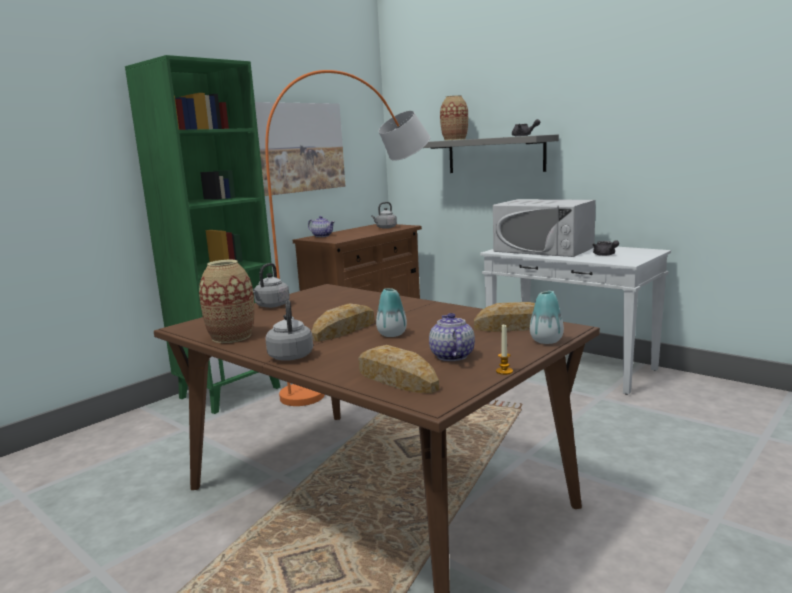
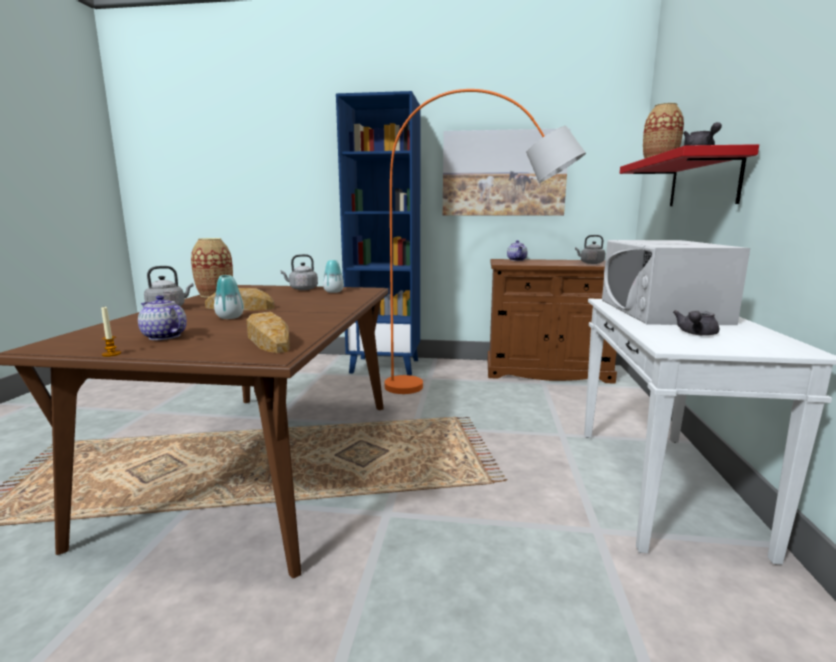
camera: 55 degrees right, 0 degrees up
(230, 392) = (385, 366): green bookcase -> blue bookcase
(396, 379) = (101, 333): bread -> none
(451, 356) = (163, 336): teapot -> teapot turned 105 degrees counterclockwise
(495, 155) = (703, 181): grey shelf -> red shelf
(546, 341) = (216, 355): vase -> vase (333, 292)

